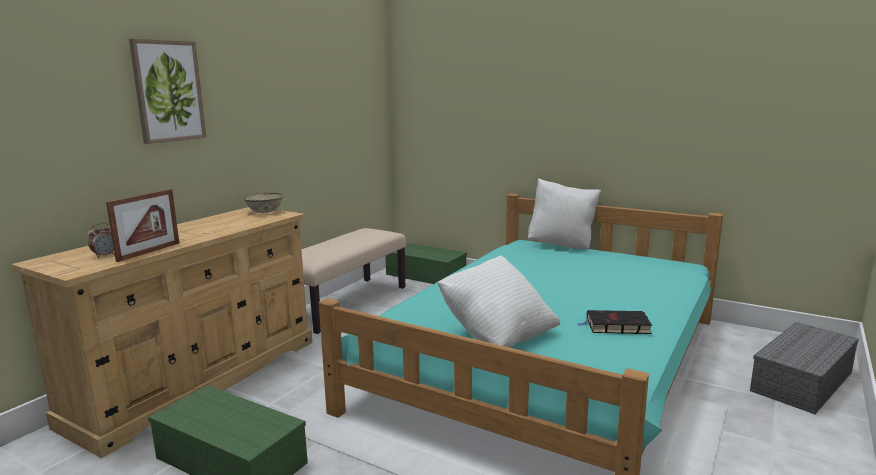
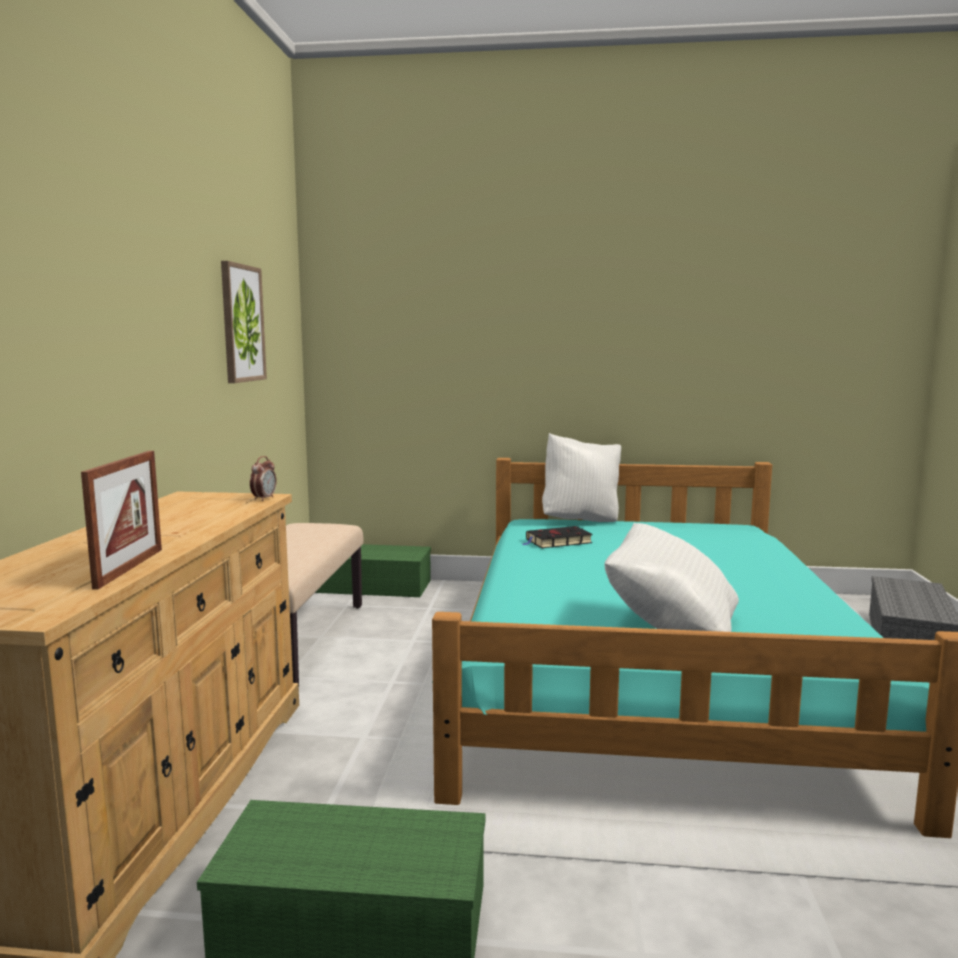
camera: 25 degrees left, 5 degrees down
(105, 255) = (46, 583): alarm clock -> alarm clock (264, 499)
(168, 91) = (71, 287): picture -> picture (241, 323)
(264, 212) = (220, 496): bowl -> none
(615, 326) = (780, 598): black book -> black book (557, 542)

